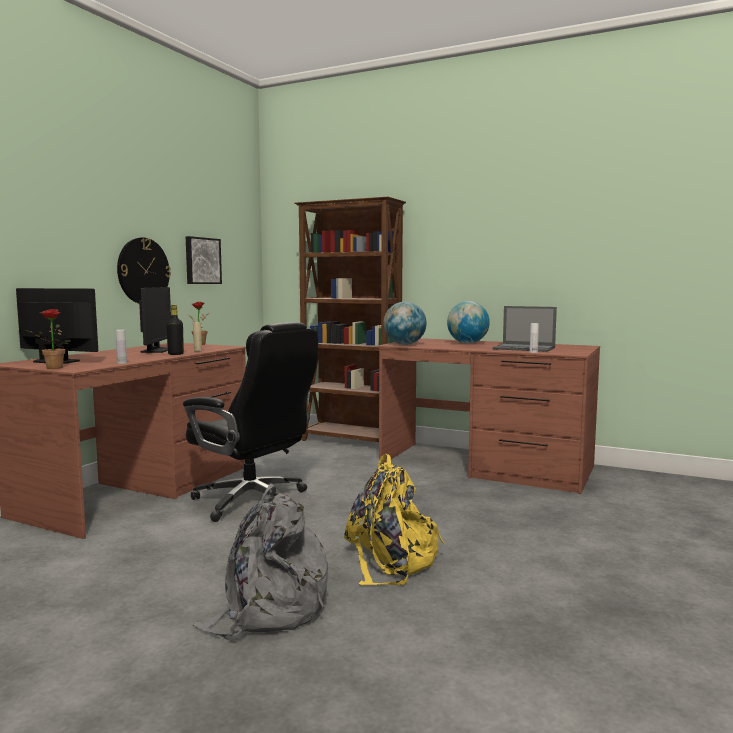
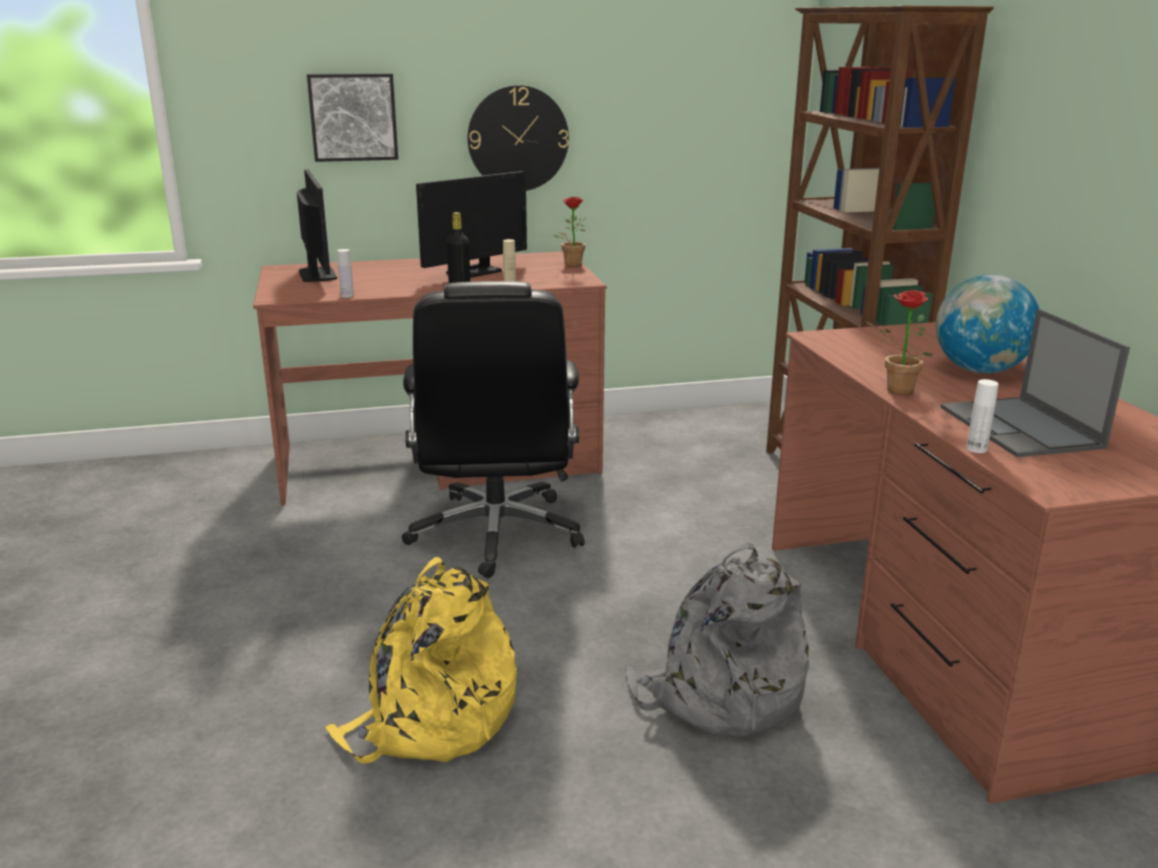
camera: 50 degrees right, 15 degrees up
(51, 368) = (267, 290): potted plant -> potted plant (894, 391)
(202, 261) = (648, 116): picture -> picture (353, 117)
(269, 609) = (213, 696): grey backpack -> grey backpack (719, 695)
(404, 344) = (841, 341): globe -> none

